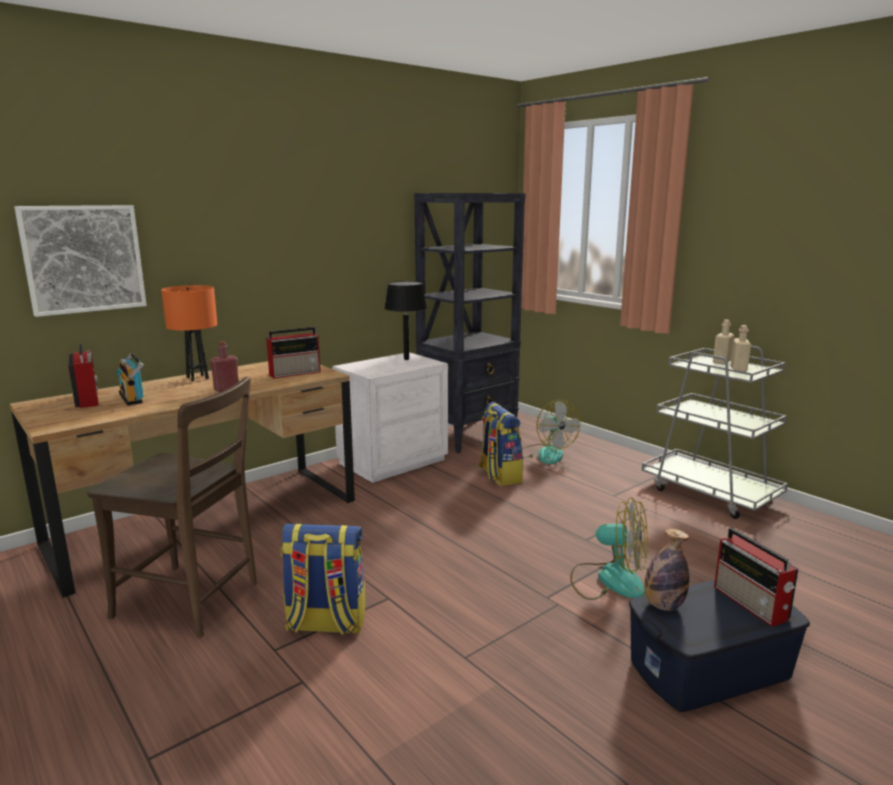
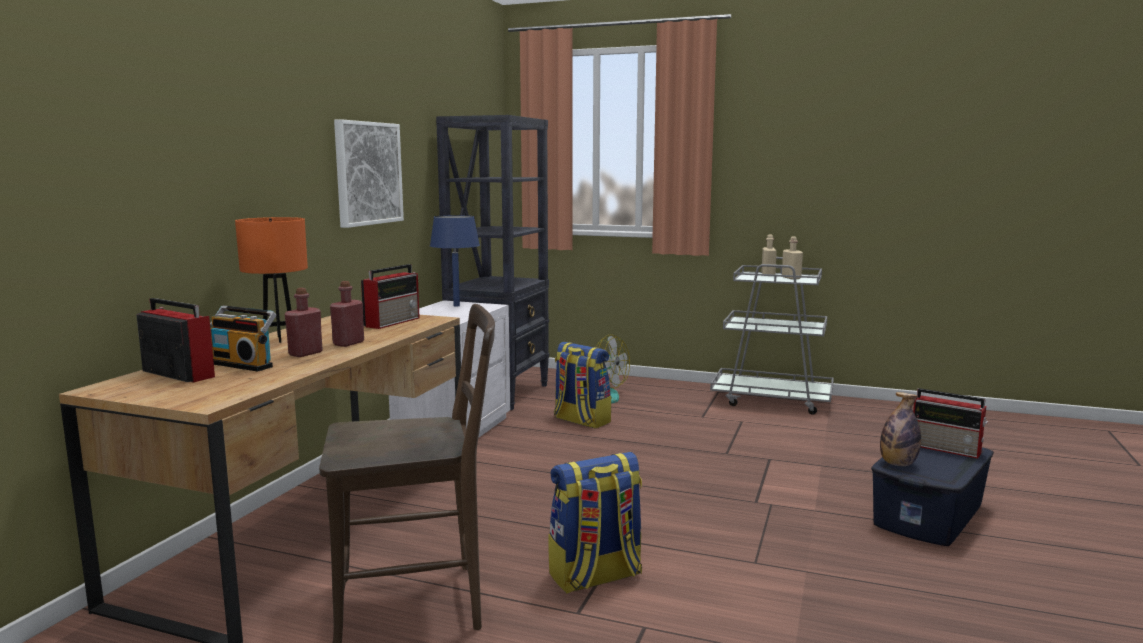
camera: 30 degrees left, 5 degrees down
(83, 259) = (139, 179): picture -> picture (368, 173)
(184, 394) = (305, 353): none -> red bottle
(406, 359) = (456, 305): black table lamp -> blue table lamp
(608, 580) = (784, 477): fan -> none

